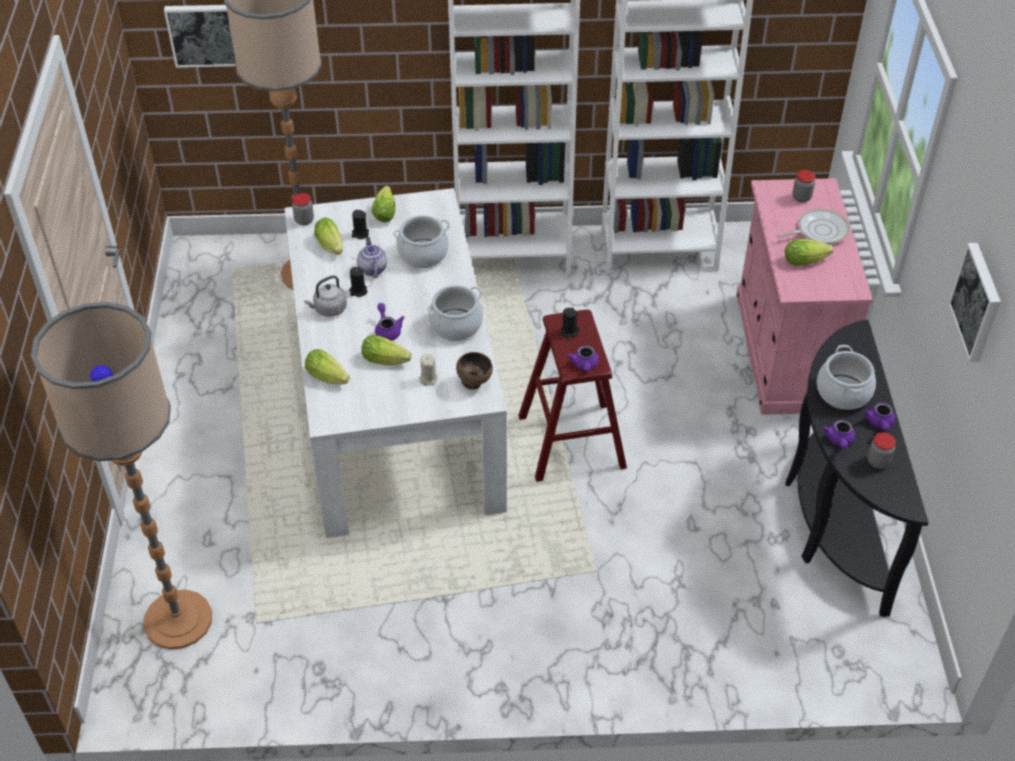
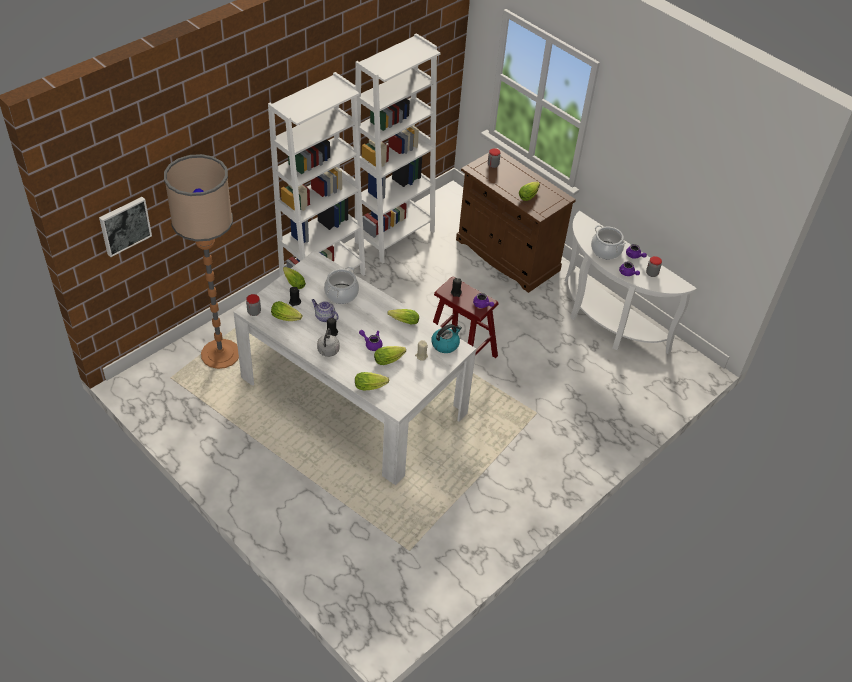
camera: 45 degrees left, 0 degrees up
(178, 620) = (367, 579): floor lamp -> none
(456, 325) = (402, 321): cooking pot -> lettuce
(474, 383) = (445, 344): brown bowl -> kettle
(786, 351) = (507, 255): pink cabinet -> brown cabinet
(819, 231) = (518, 178): frying pan -> none
(831, 518) = (605, 323): black console table -> white console table
(978, 302) = (674, 168): picture -> none

